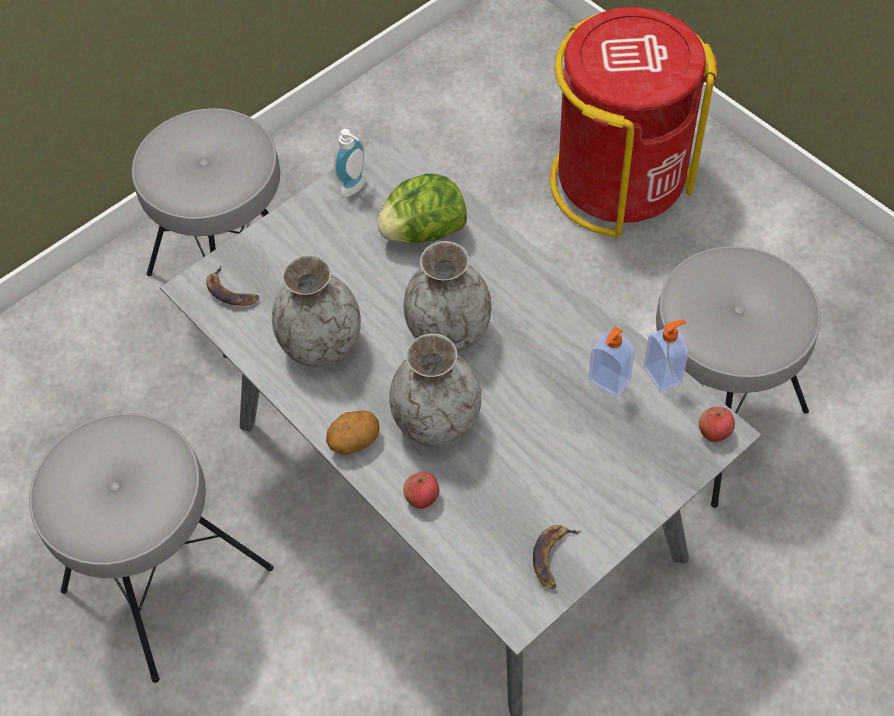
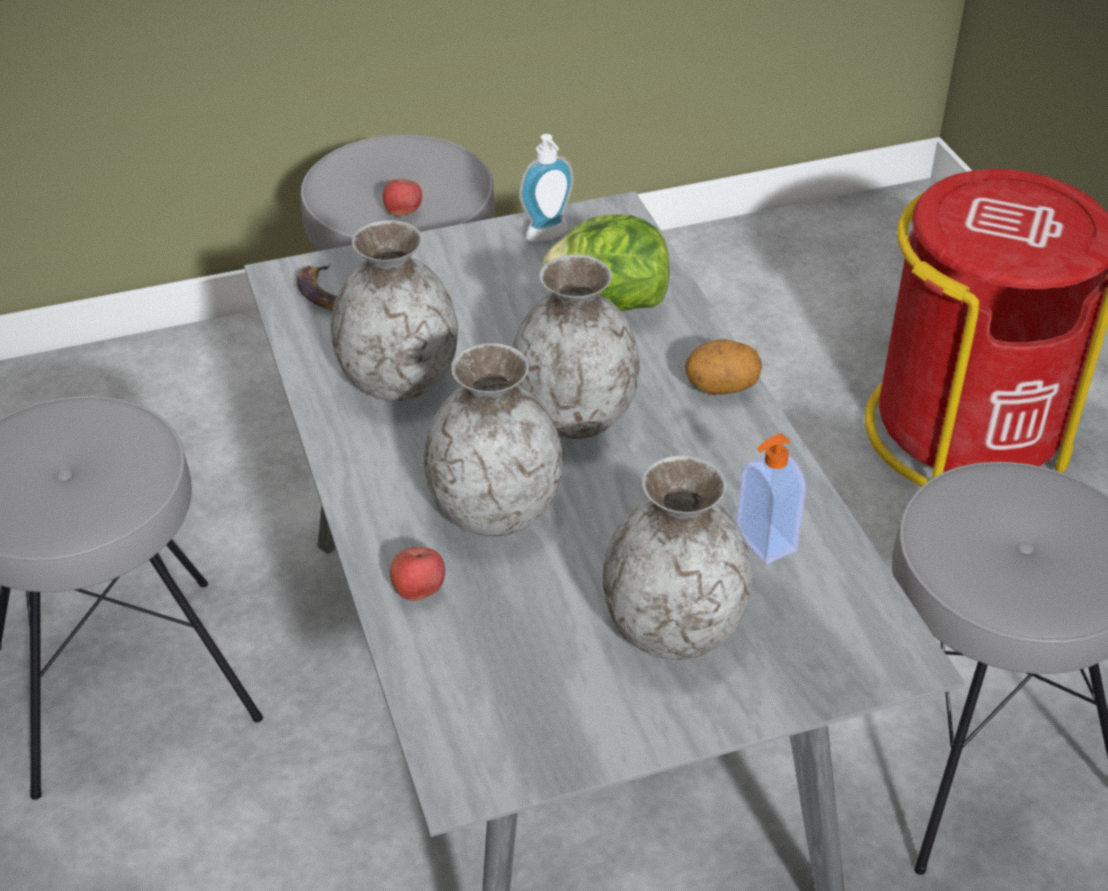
camera: 20 degrees right, 15 degrees down
(354, 441) = (371, 497): potato -> potato (721, 388)
(553, 557) = (558, 727): banana -> none
(584, 464) = (671, 628): none -> grey vase
(663, 374) = (851, 560): soap dispenser -> none
(714, 432) = (891, 655): apple -> apple (403, 212)

